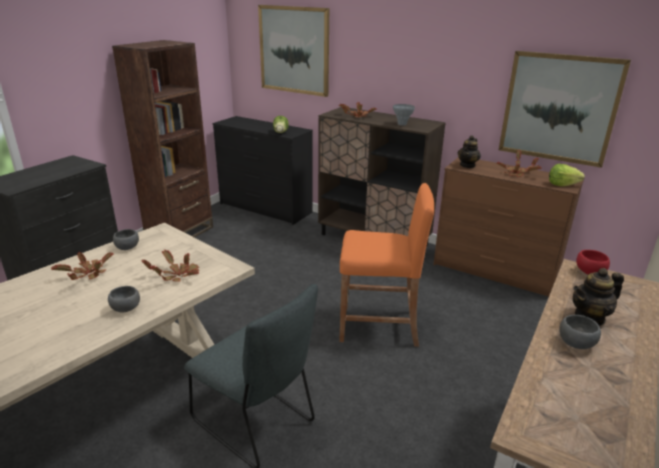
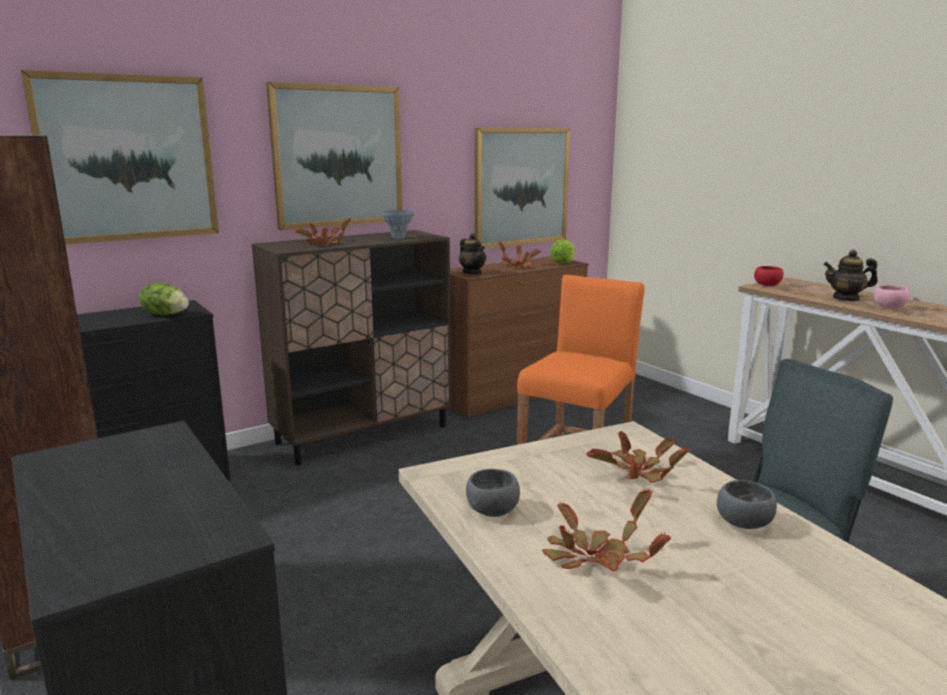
camera: 65 degrees left, 10 degrees down
(400, 61) = (338, 156): none -> picture
(576, 343) = (888, 307): grey bowl -> pink bowl
(590, 317) = (846, 298): teapot -> teapot turned 90 degrees clockwise

